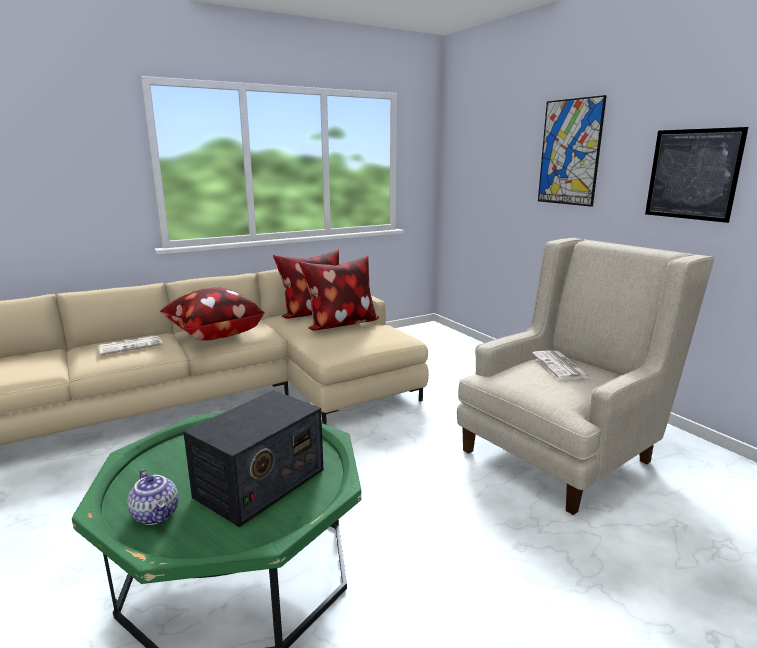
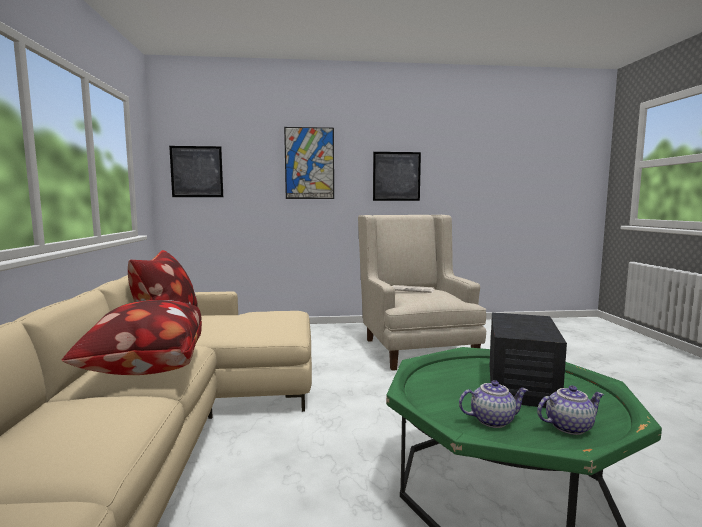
camera: 65 degrees left, 10 degrees down
(131, 346) = (83, 421): newspaper -> none
(166, 472) = (492, 420): none -> teapot
(259, 483) = (521, 385): radio -> radio turned 45 degrees clockwise
(340, 325) = (227, 320): pillow -> none
(468, 163) = (196, 171): none -> picture

